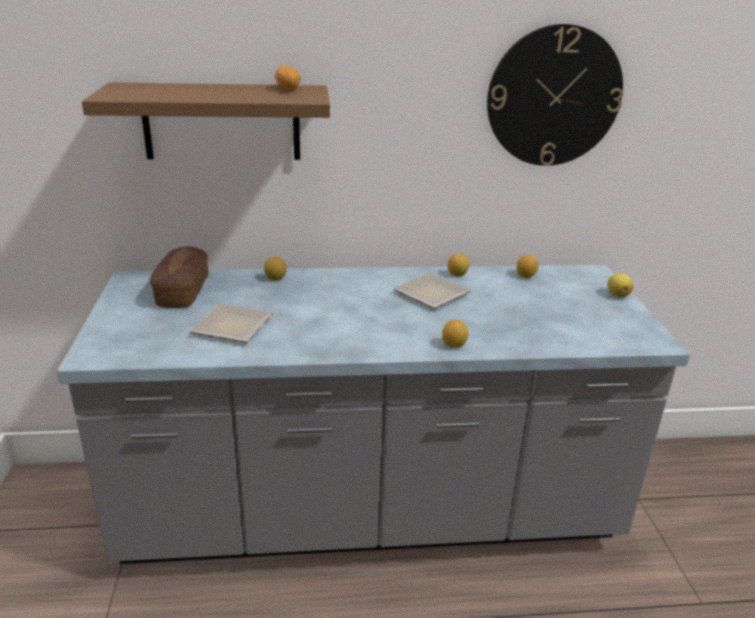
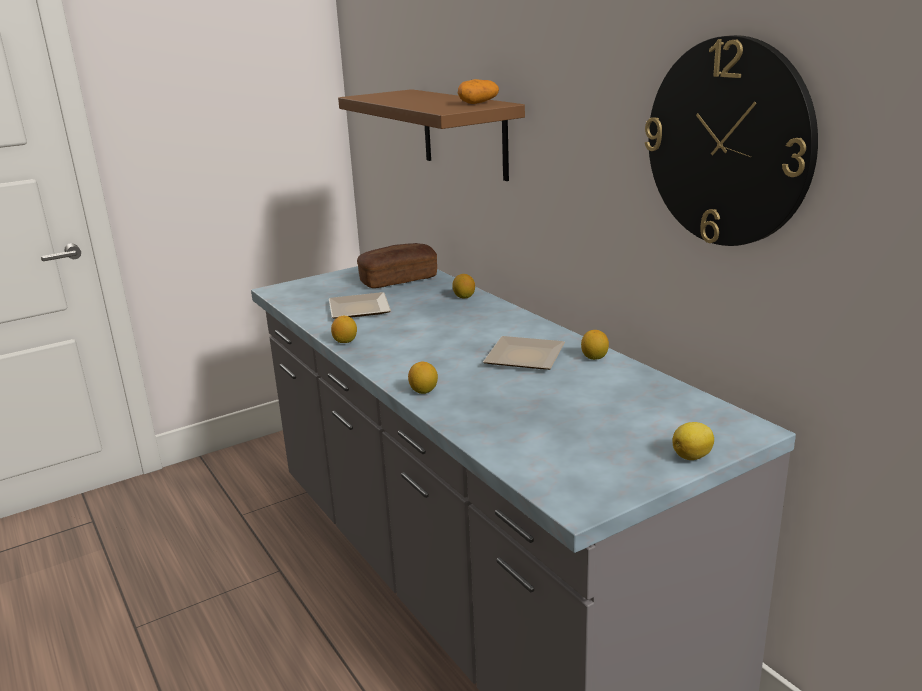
camera: 65 degrees right, 5 degrees down
(525, 276) = (655, 391): lemon -> lemon (345, 341)

